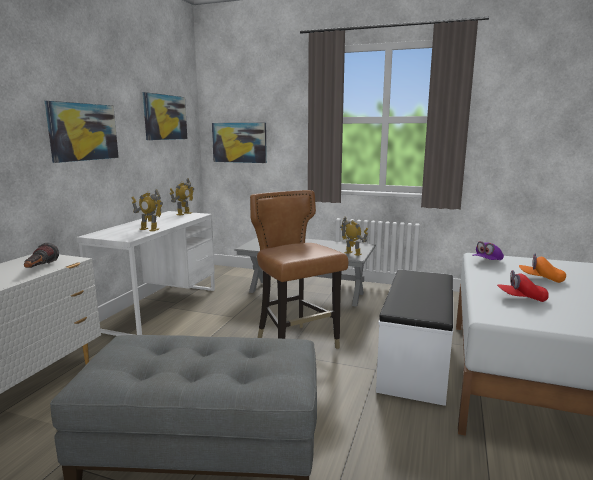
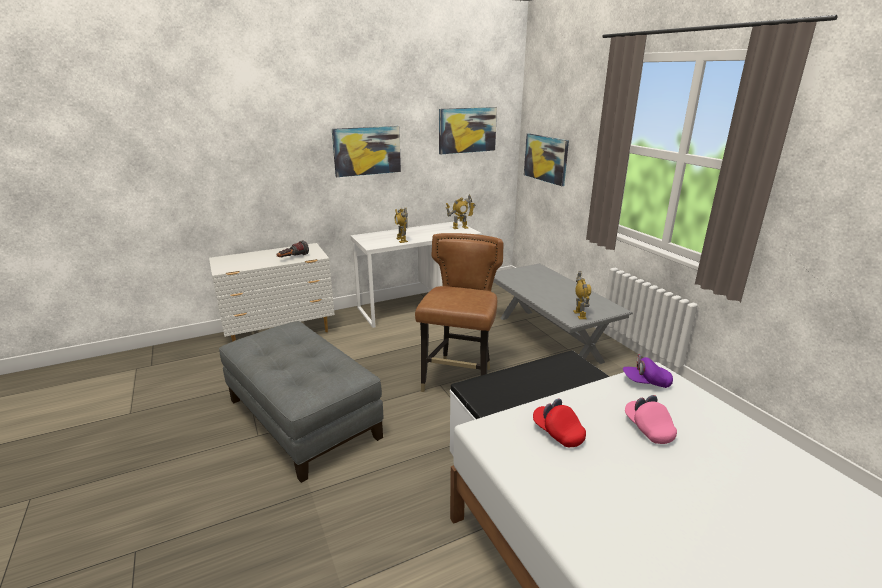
camera: 45 degrees right, 10 degrees up
(540, 279) = (648, 429): orange cap -> pink cap

